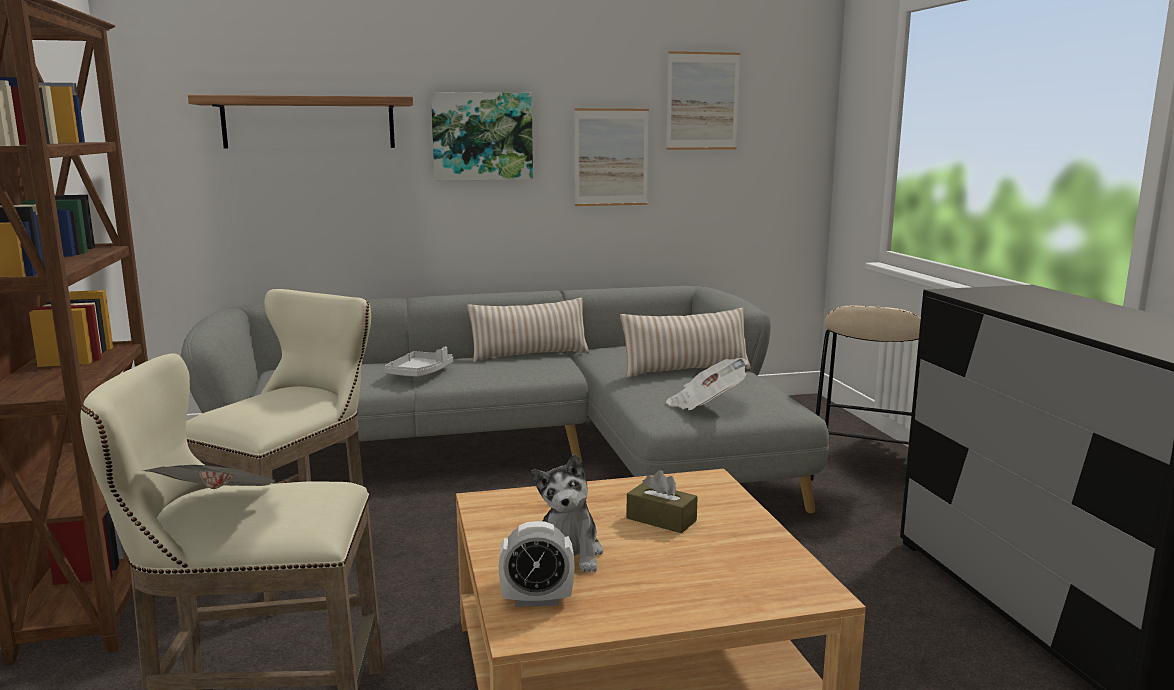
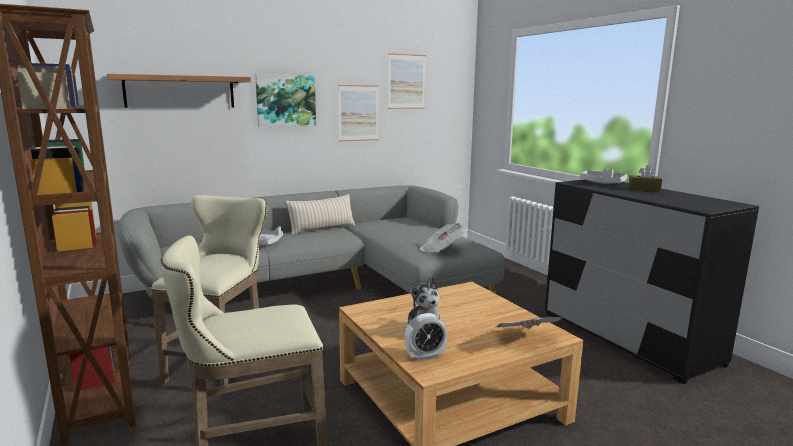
camera: 15 degrees left, 0 degrees up
(221, 509) = (240, 325): newspaper -> newspaper (526, 338)
(661, 519) = (459, 309): brown tissue box -> brown tissue box (644, 189)
(685, 370) = (418, 232): beige pillow -> none
(864, 470) = (510, 279): beige stool -> none
(1020, 295) = (602, 183): none -> grey tray

